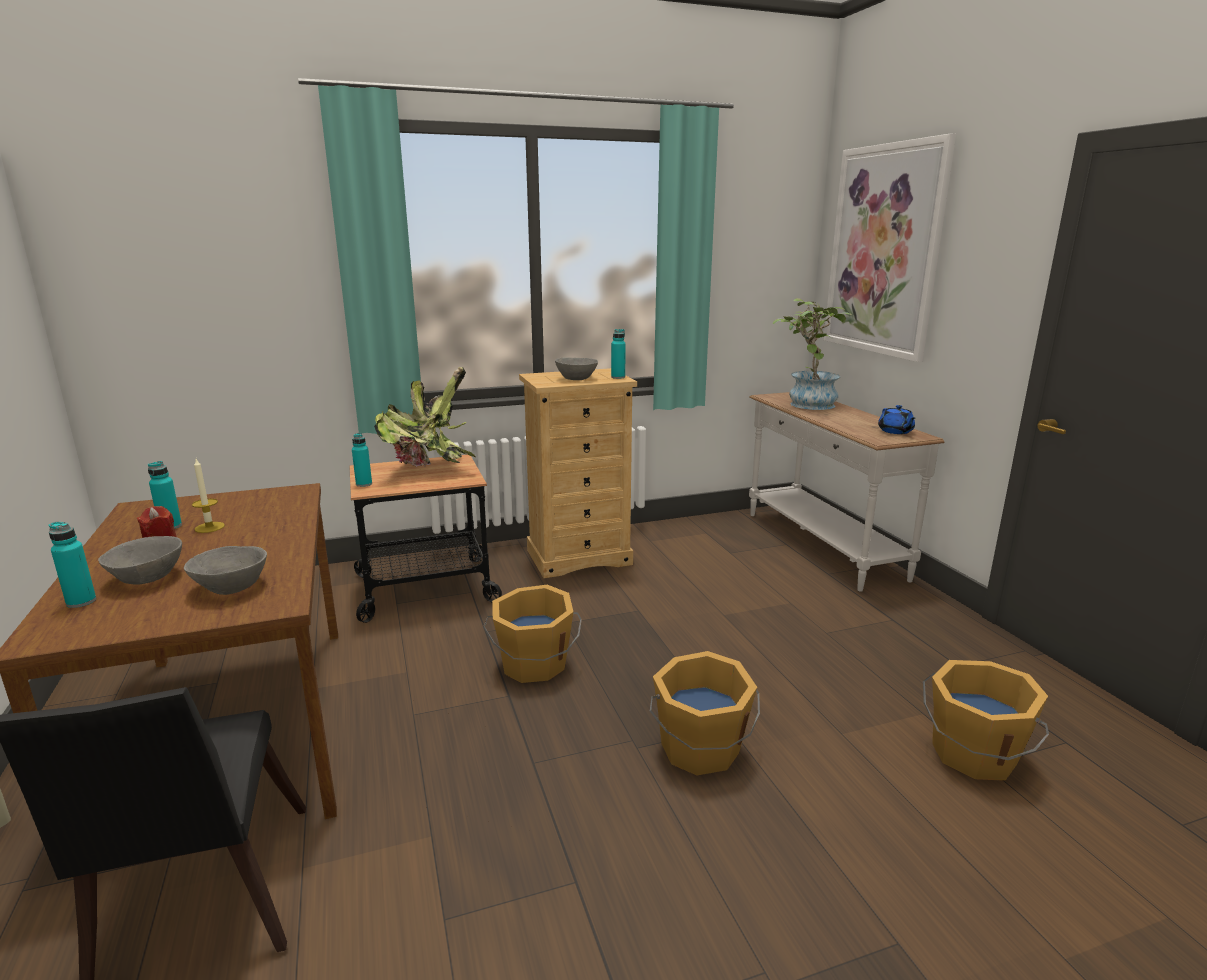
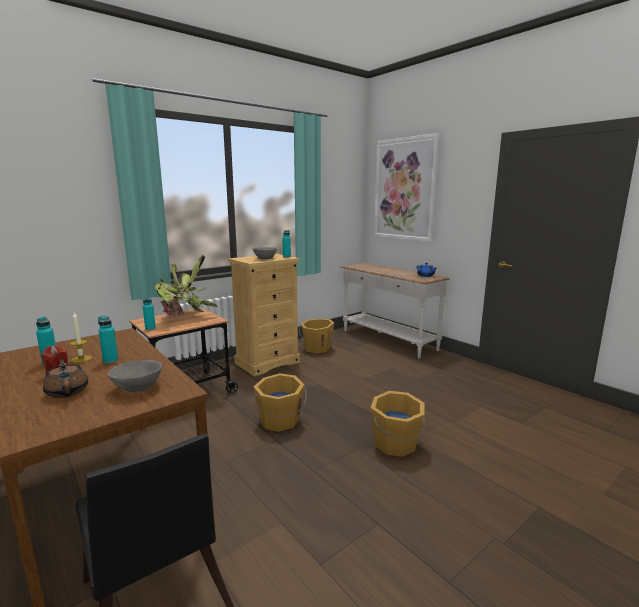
camera: 20 degrees left, 5 degrees down
(81, 602) = (31, 412): turquoise bottle -> turquoise bottle (110, 361)
(147, 577) = (67, 391): grey bowl -> brown teapot
(806, 403) = (372, 267): potted plant -> none
(973, 755) = (514, 420): orange bucket -> orange bucket (317, 349)

